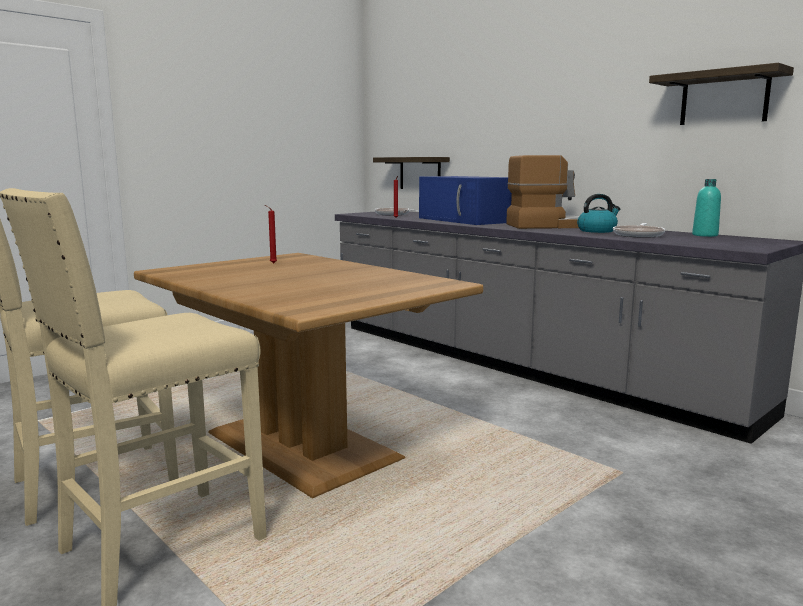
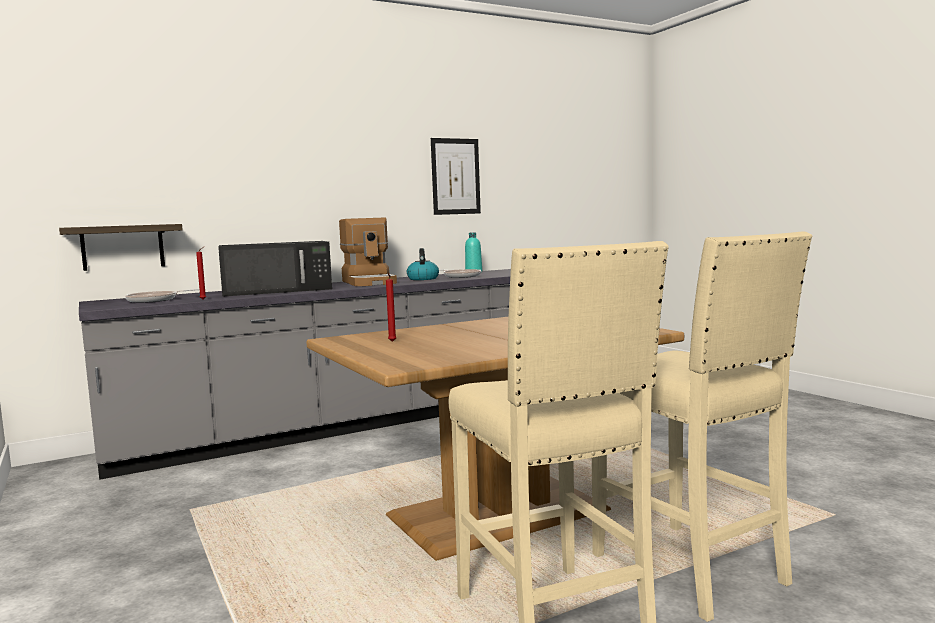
camera: 75 degrees left, 5 degrees down
(466, 220) = (278, 290): blue microwave -> black microwave
(547, 226) = (370, 282): coffee machine -> coffee machine turned 150 degrees clockwise
(724, 98) = (455, 176): shelf -> picture

